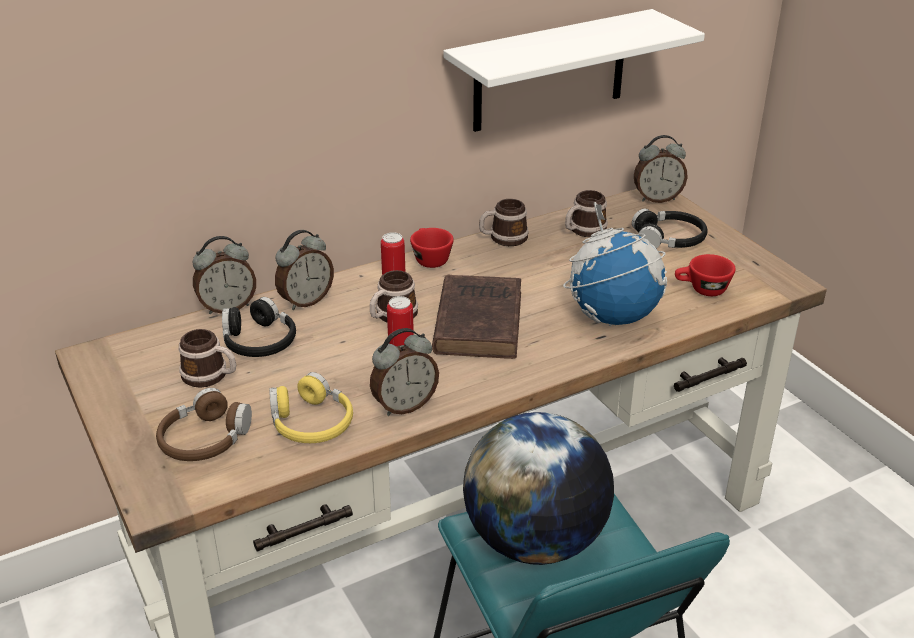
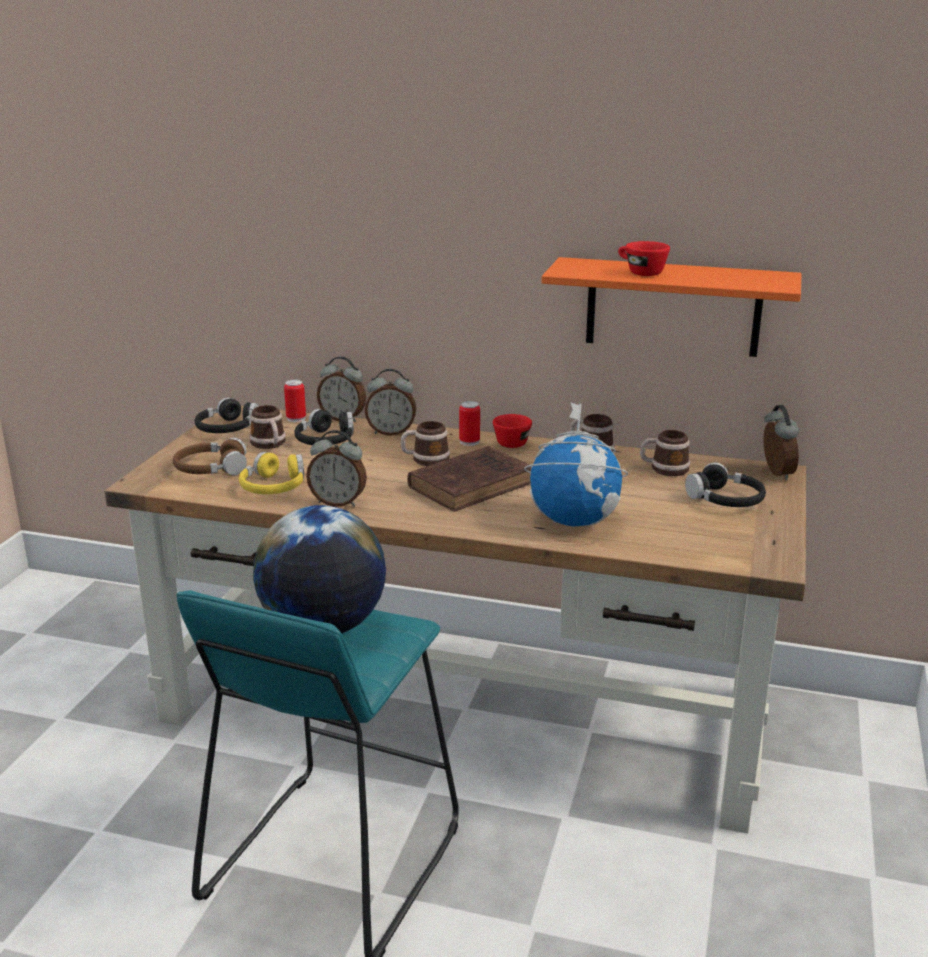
camera: 45 degrees right, 10 degrees down
(123, 380) = (227, 428): none -> black headphones
(401, 344) = (400, 474): can -> can (296, 418)
(550, 71) = (673, 307): white shelf -> orange shelf
(657, 198) = (775, 473): alarm clock -> alarm clock turned 135 degrees counterclockwise
(702, 290) = (682, 537): red cup -> red cup (640, 272)

